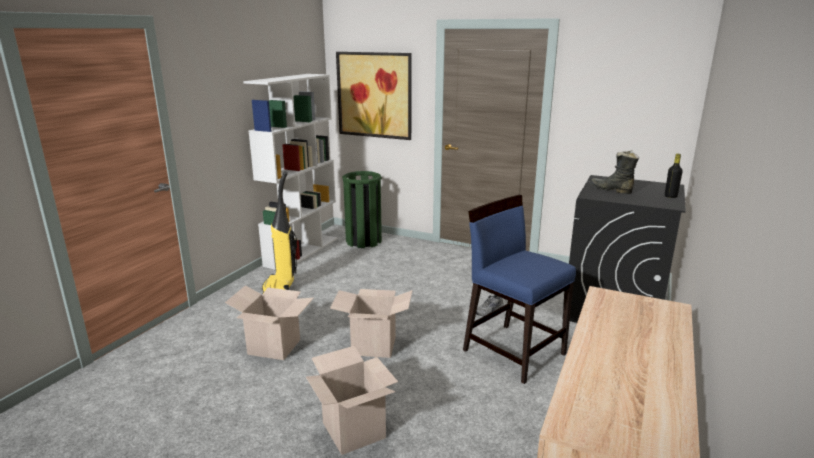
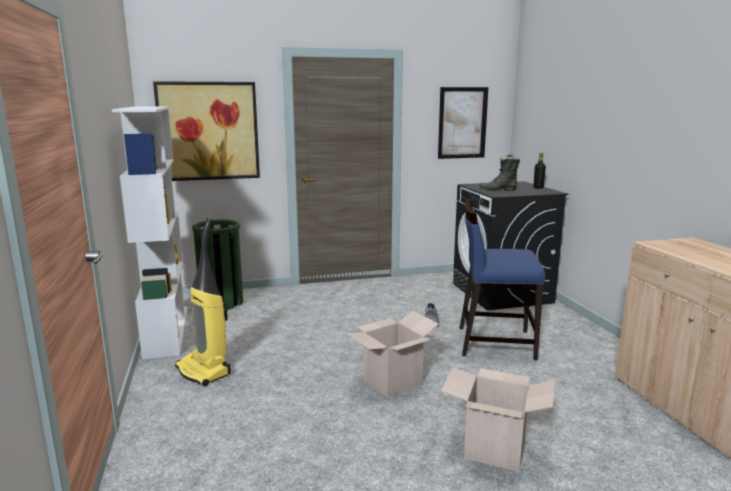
camera: 40 degrees left, 5 degrees down
(274, 347) = (302, 424): cardboard box -> none
(628, 104) = (462, 123): none -> picture

